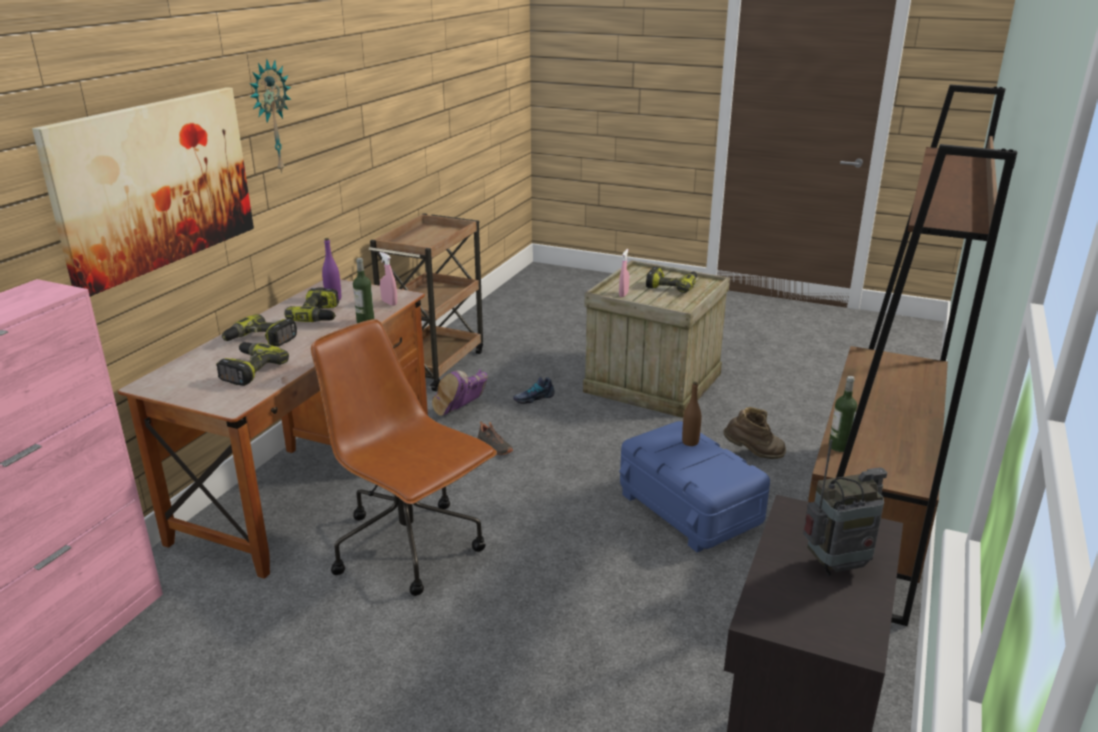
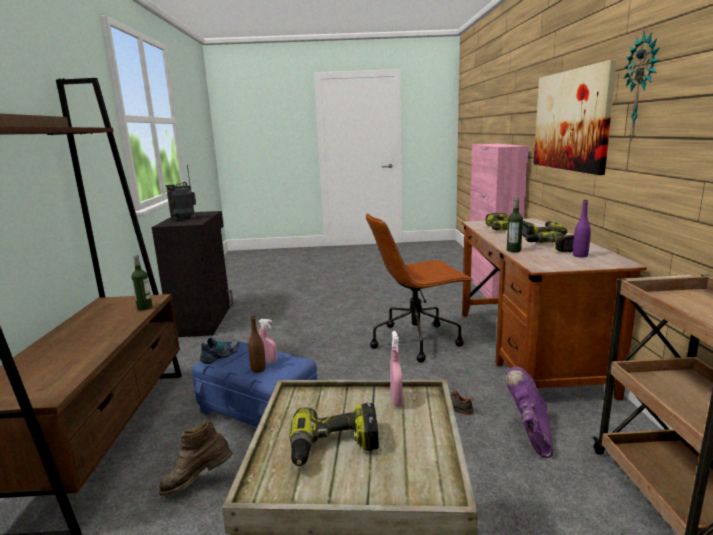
camera: 155 degrees right, 10 degrees down
(389, 303) = (534, 261): pink spray bottle -> pink spray bottle (268, 361)
(410, 547) = (417, 340): brown office chair -> brown office chair turned 150 degrees clockwise
(533, 398) = (488, 482): shoe -> shoe (221, 355)

